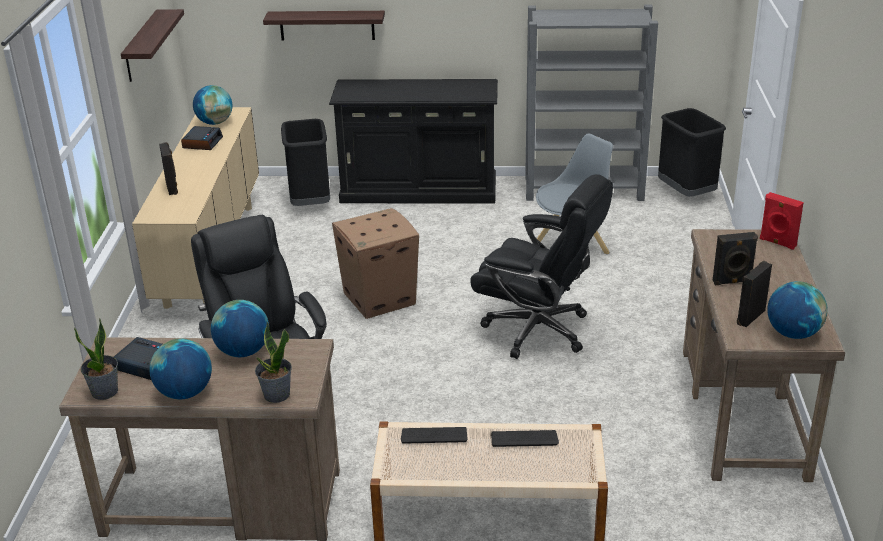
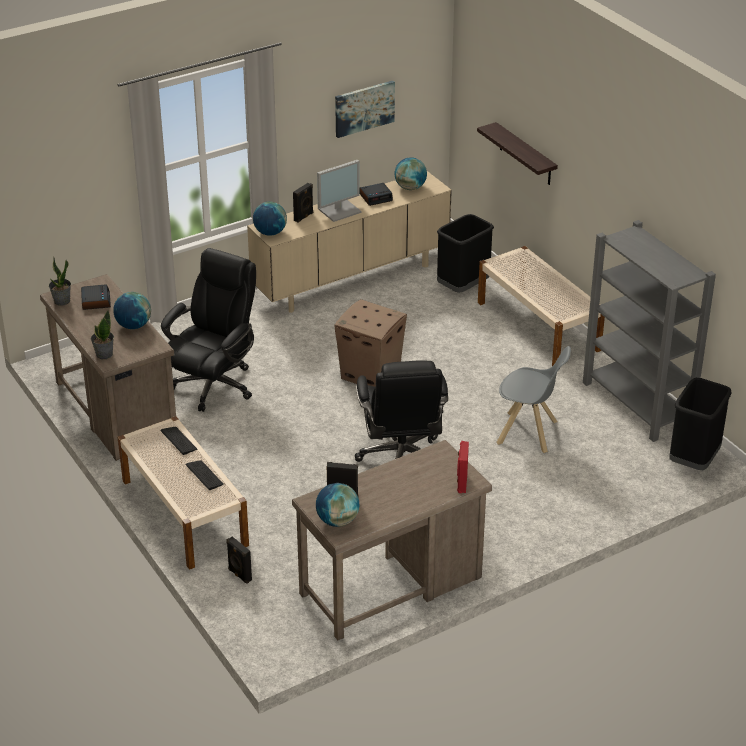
camera: 55 degrees right, 5 degrees up
(141, 46) = (364, 108): shelf -> picture
(184, 393) = (81, 325): globe -> globe (270, 233)
(193, 166) = (339, 210): none -> monitor
(419, 190) = (538, 326): black cabinet -> beige bench
(732, 282) = (383, 477): black speaker -> black speaker (239, 575)

